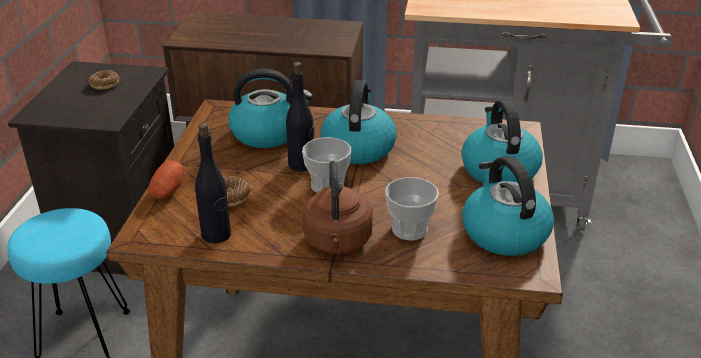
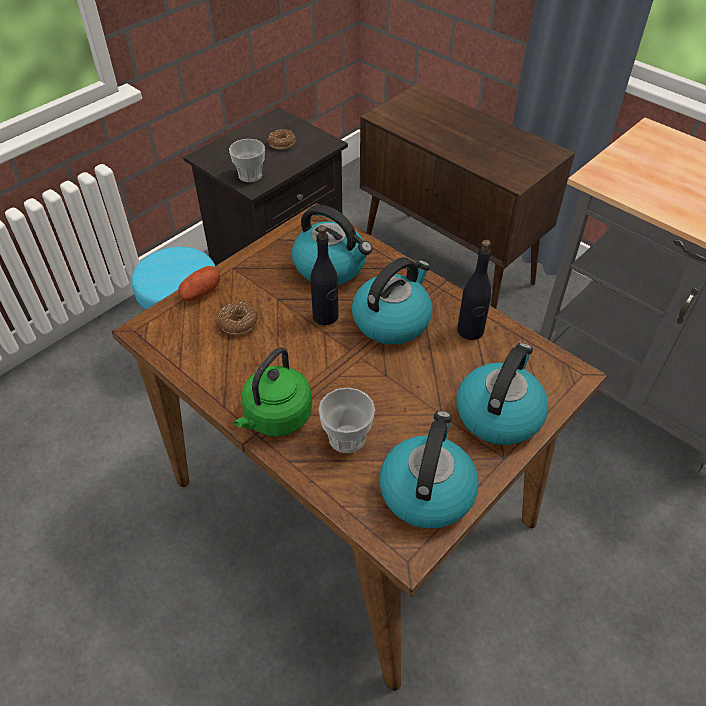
camera: 35 degrees right, 15 degrees up
(216, 235) = (195, 358): black bottle -> black bottle (470, 331)
(327, 186) = (325, 351): cup -> cup (250, 175)
(337, 242) = (276, 418): brown kettle -> green kettle

